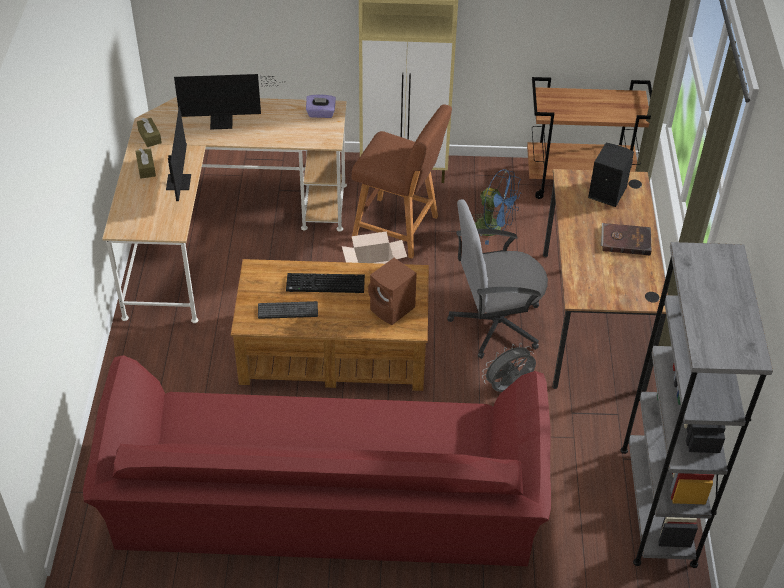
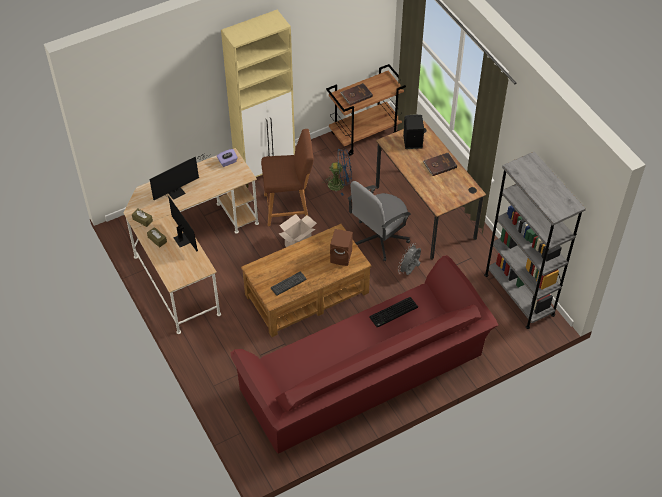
camera: 30 degrees left, 5 degrees up
(324, 285) = (296, 260): keyboard -> keyboard (393, 313)
(572, 104) = (356, 95): none -> brown book

